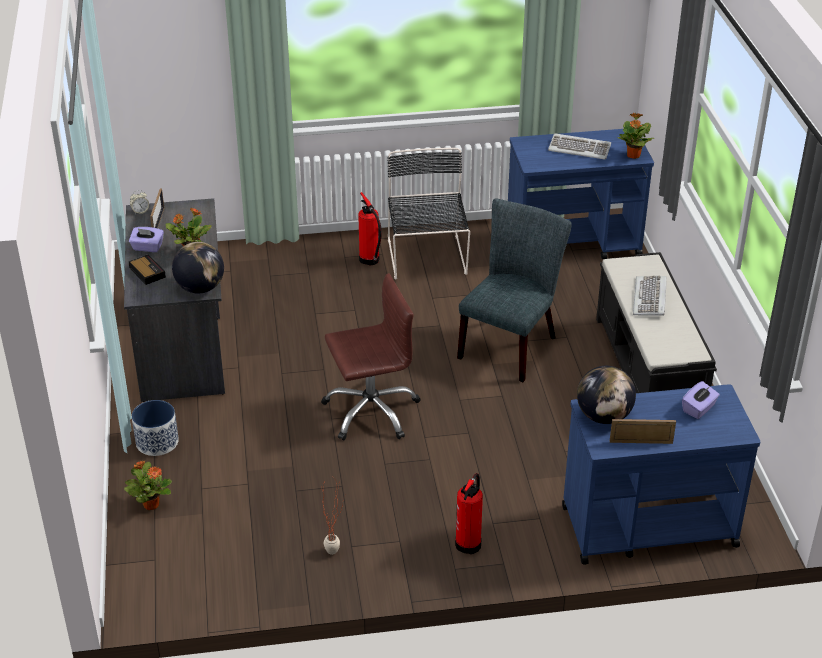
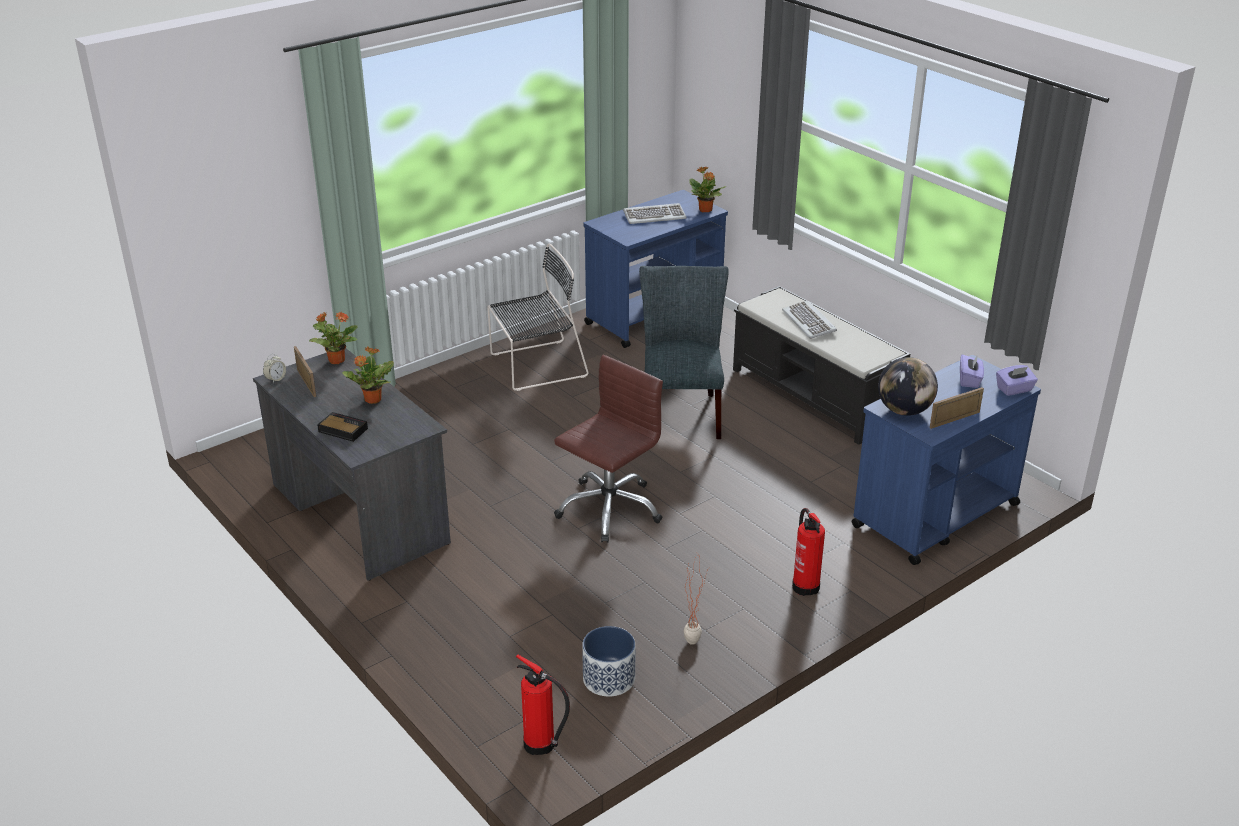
camera: 30 degrees left, 5 degrees down
(147, 247) = (319, 408): purple tissue box -> purple tissue box (1014, 389)
(151, 504) = (470, 670): potted plant -> potted plant (336, 360)
(157, 442) = (421, 611): planter -> planter (608, 679)
(200, 288) = (415, 427): globe -> none
(370, 261) = (482, 383): fire extinguisher -> fire extinguisher (542, 745)
(427, 259) = (535, 366): black chair -> black chair turned 105 degrees clockwise

